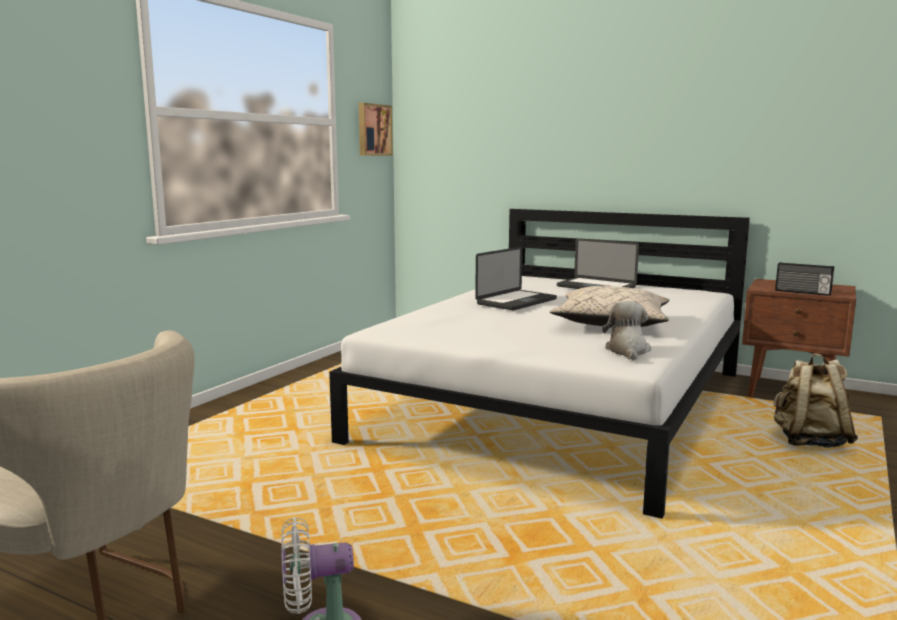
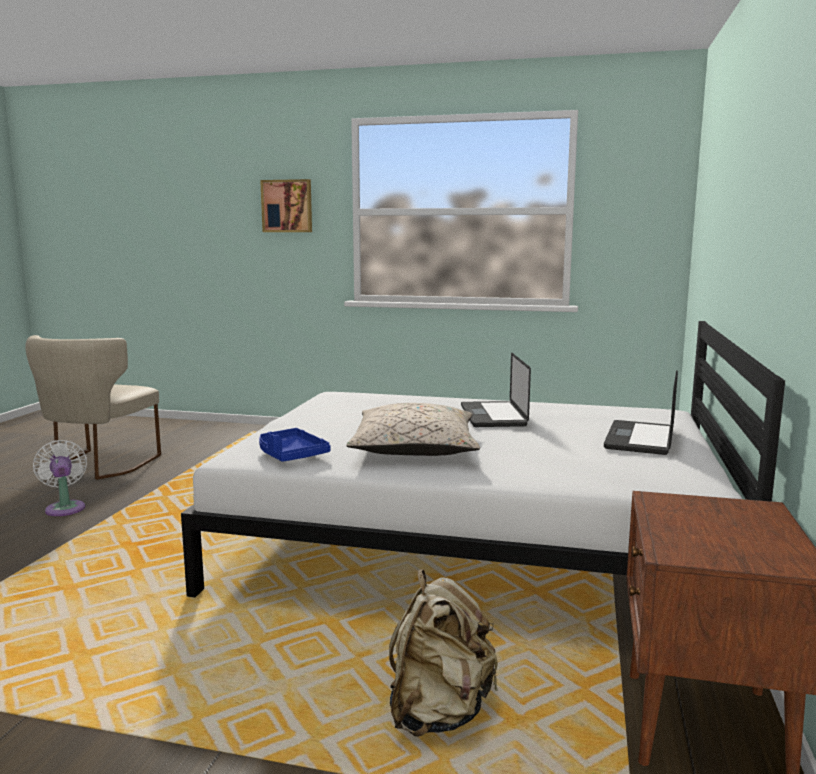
camera: 75 degrees right, 0 degrees up
(373, 130) = (646, 216): picture -> picture (287, 206)
(516, 302) = (493, 416): laptop -> laptop turned 60 degrees clockwise
(627, 351) = (290, 455): plush toy -> blue tray
(802, 292) = (659, 524): radio -> none

